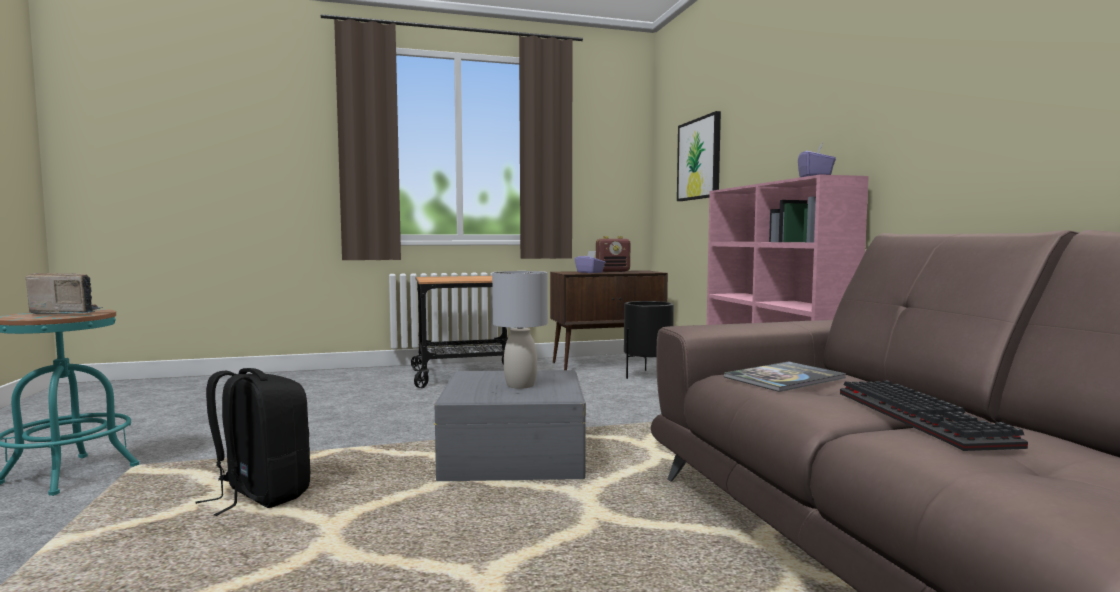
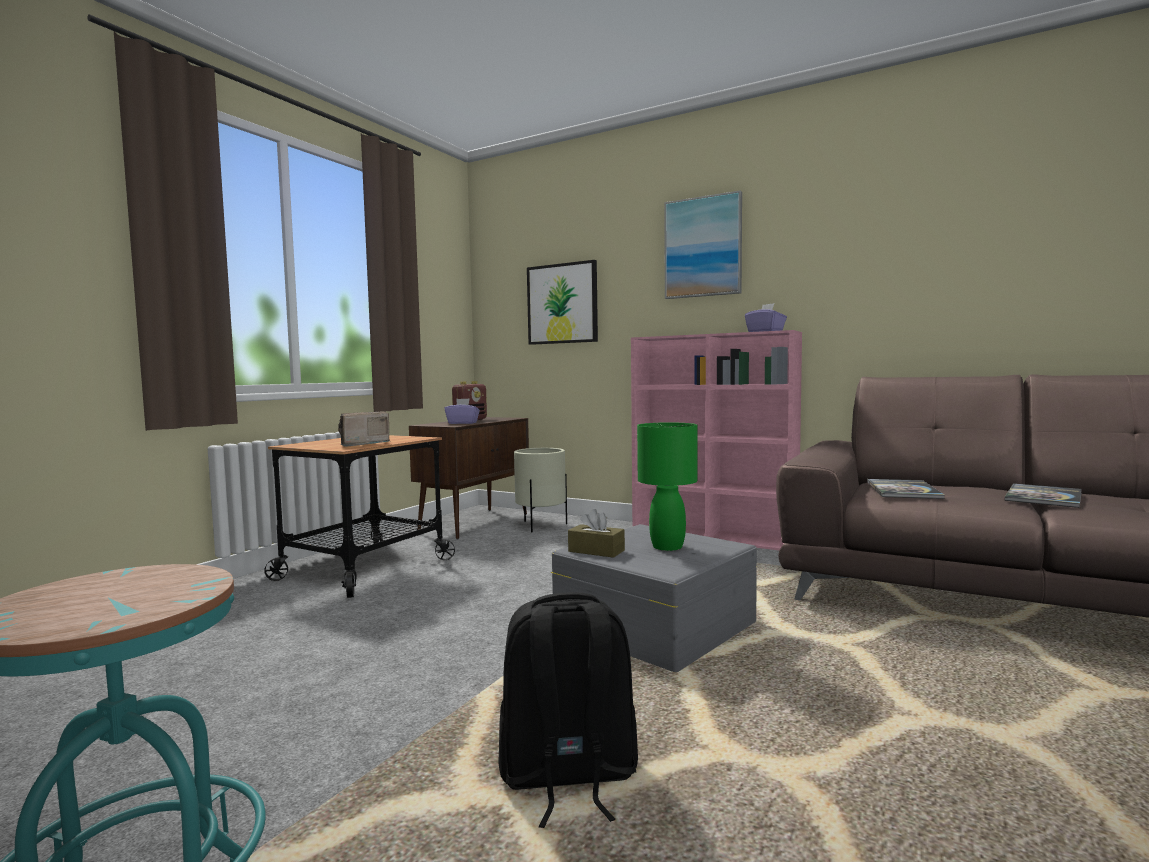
camera: 45 degrees left, 0 degrees up
(67, 313) = (121, 589): radio -> radio (361, 444)
(472, 376) = (596, 551): none -> brown tissue box
(520, 385) = (668, 546): grey table lamp -> green table lamp
(647, 376) = (541, 526): black planter -> beige planter
(792, 82) = (703, 247): none -> picture
(925, 418) = (1043, 497): keyboard -> book

